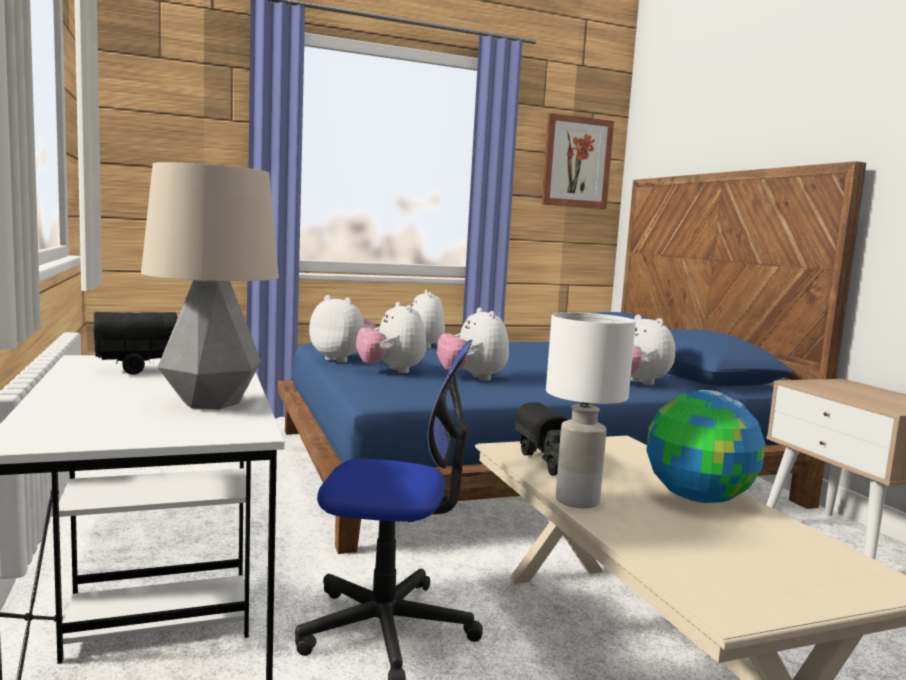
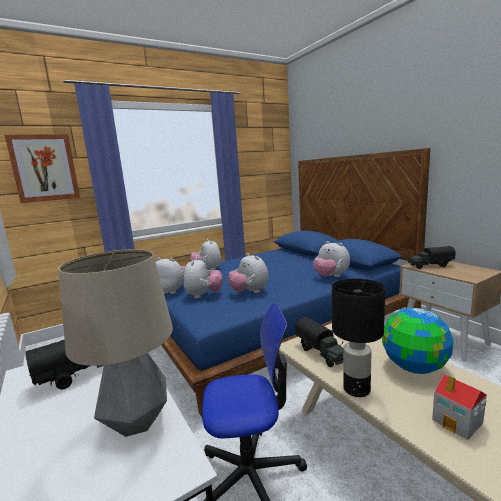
camera: 10 degrees left, 5 degrees up
(391, 371) = (204, 295): plush toy -> plush toy turned 135 degrees counterclockwise
(576, 162) = (267, 154): picture -> picture (44, 168)
(576, 501) = (356, 389): white table lamp -> black table lamp
(716, 553) = (458, 421): none -> toy house
(833, 387) = (429, 265): none -> toy truck

